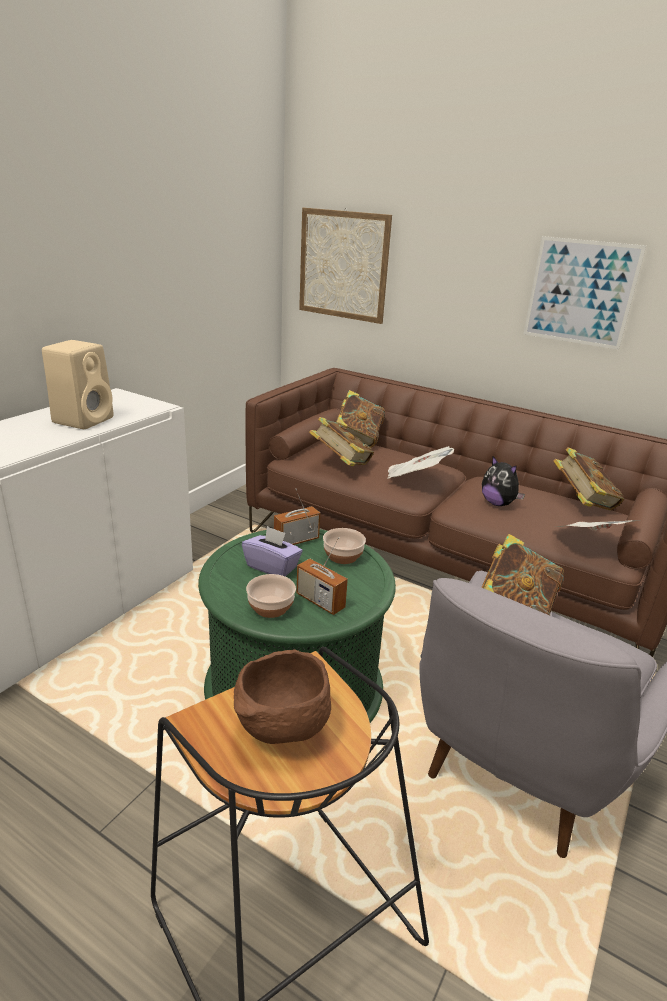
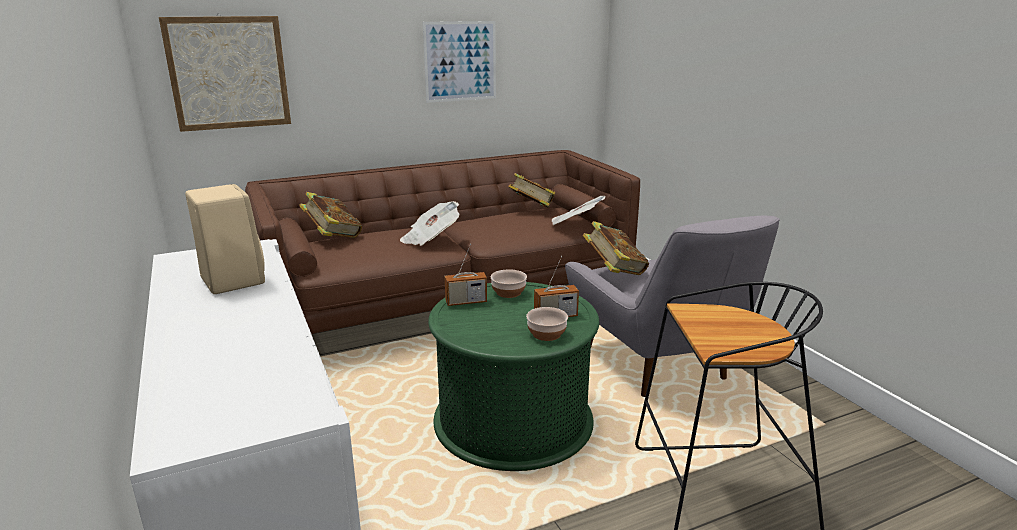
camera: 55 degrees left, 5 degrees down
(272, 567) = (491, 320): purple tissue box -> none
(282, 729) = (734, 329): brown bowl -> none
(296, 540) = (466, 302): radio -> radio turned 105 degrees counterclockwise
(340, 464) = (366, 254): book -> none
(498, 503) = (500, 229): plush toy -> none

